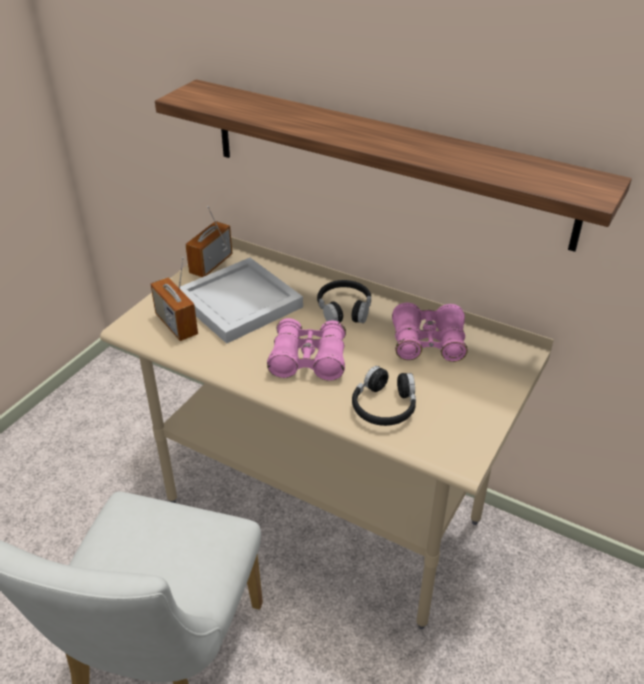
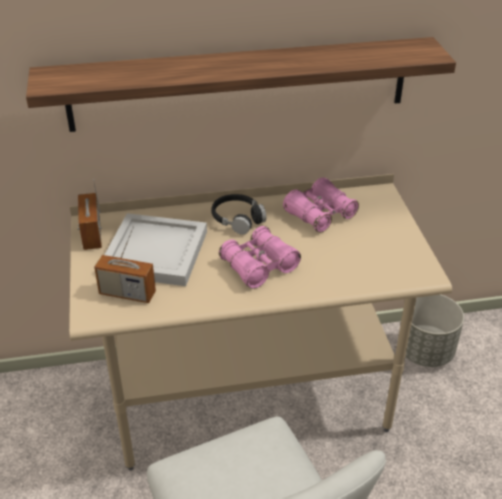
camera: 40 degrees left, 0 degrees up
(384, 406) = (345, 269): black headphones -> none
(549, 579) = (425, 351): none -> grey planter

